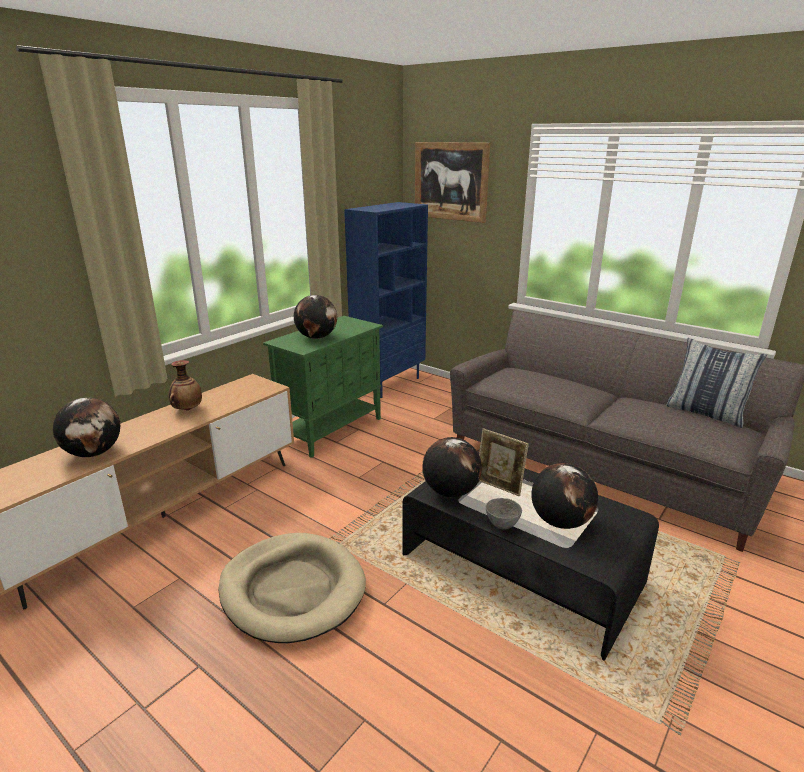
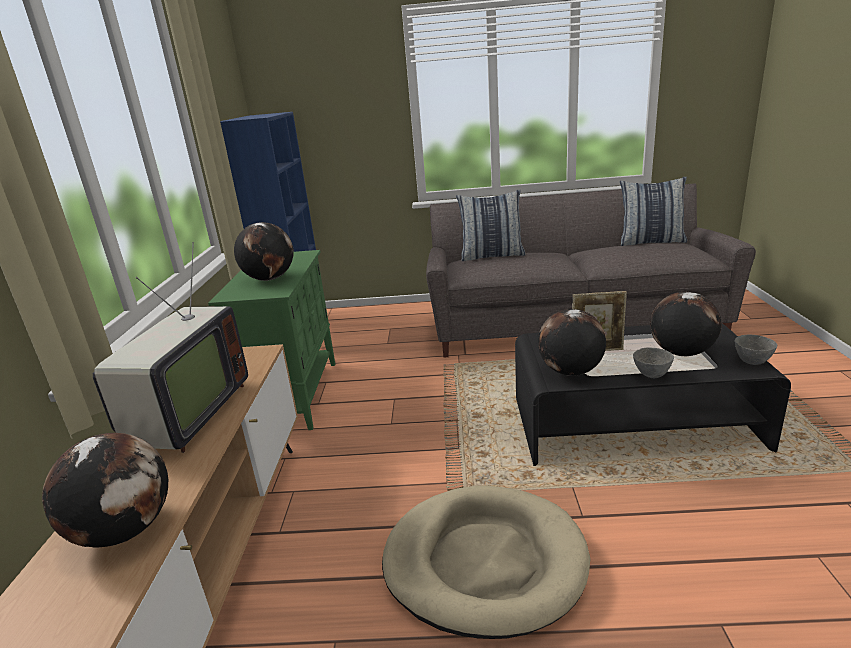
camera: 35 degrees left, 0 degrees up
(187, 409) = (186, 416): vase -> television
(450, 181) = (312, 82): picture -> none
(532, 373) = (492, 255): none -> pillow
(605, 559) = (751, 361): none -> grey bowl

